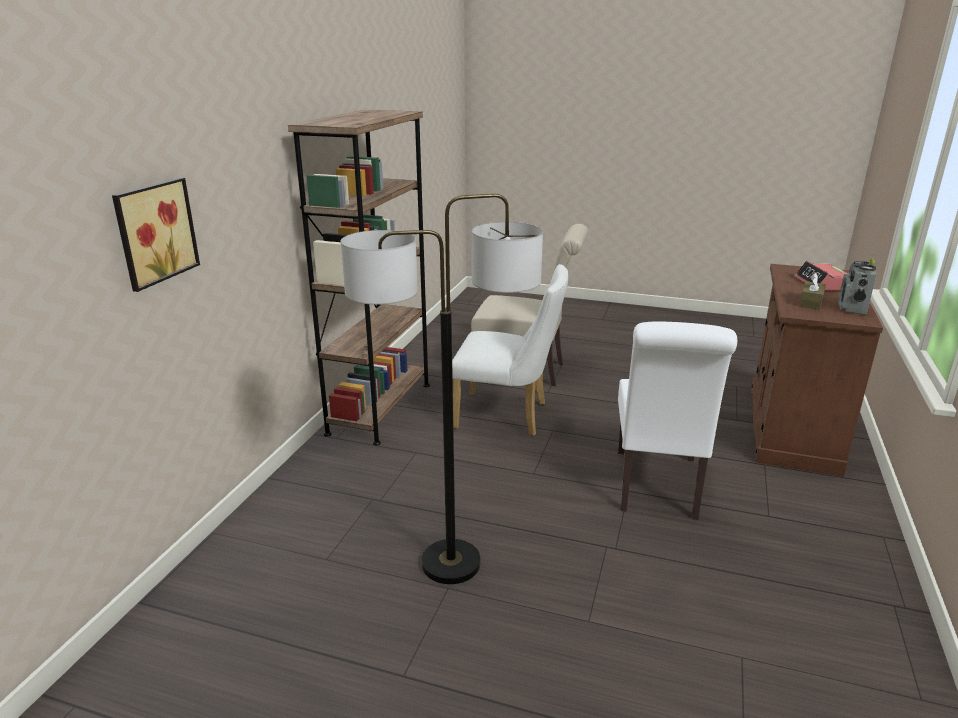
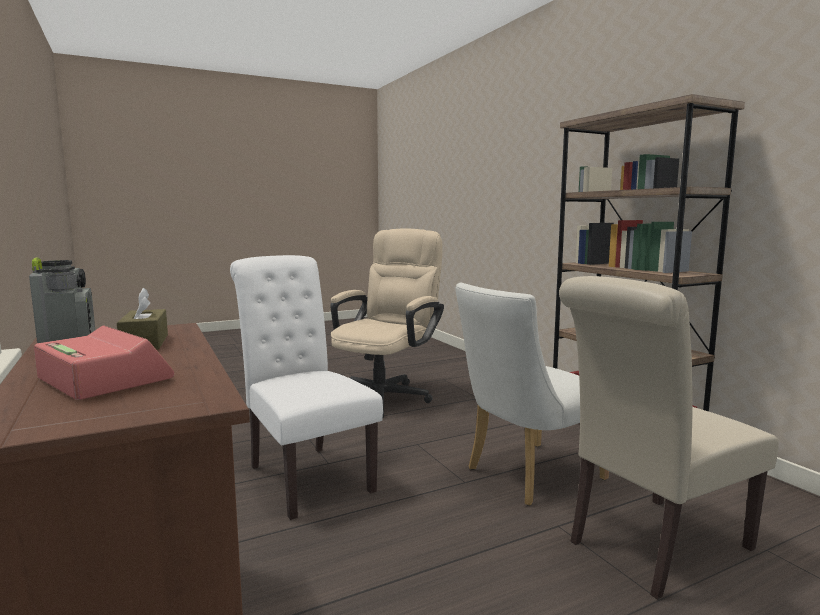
camera: 135 degrees right, 15 degrees down
(153, 232) = (515, 186): picture -> none
(450, 563) = (386, 395): floor lamp -> beige office chair

